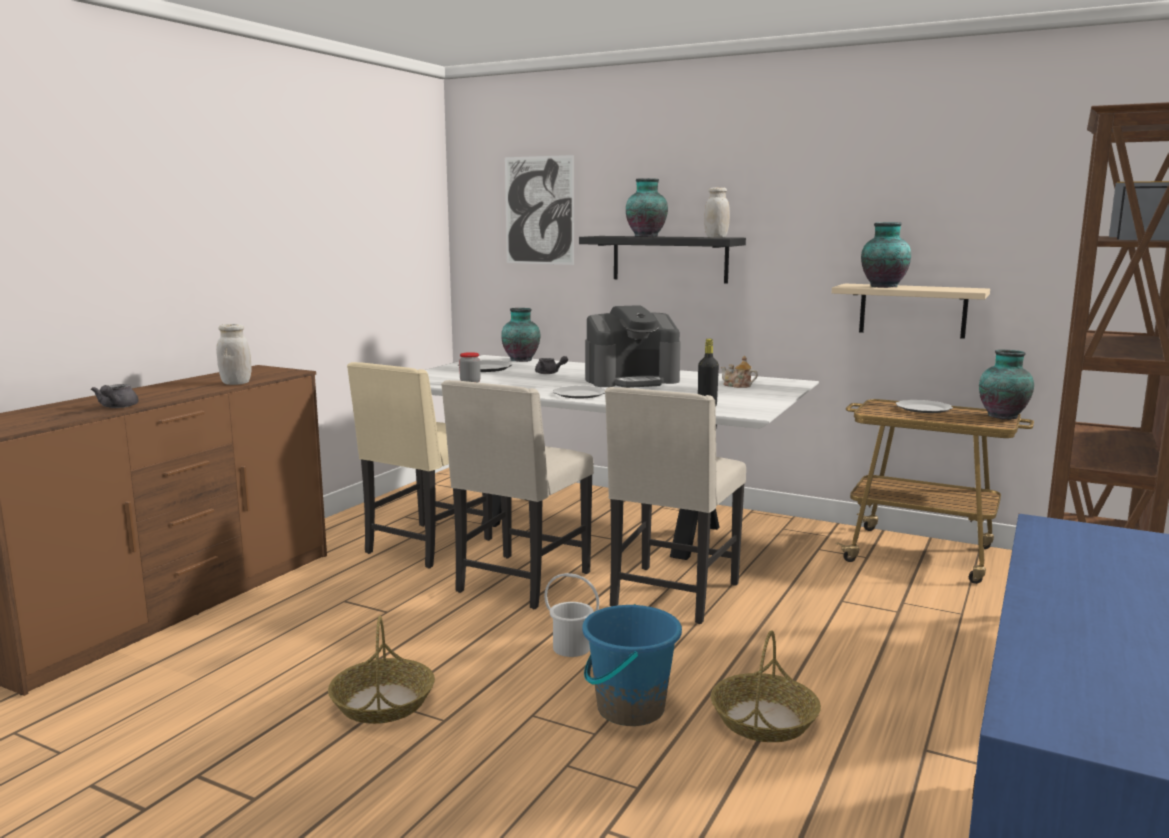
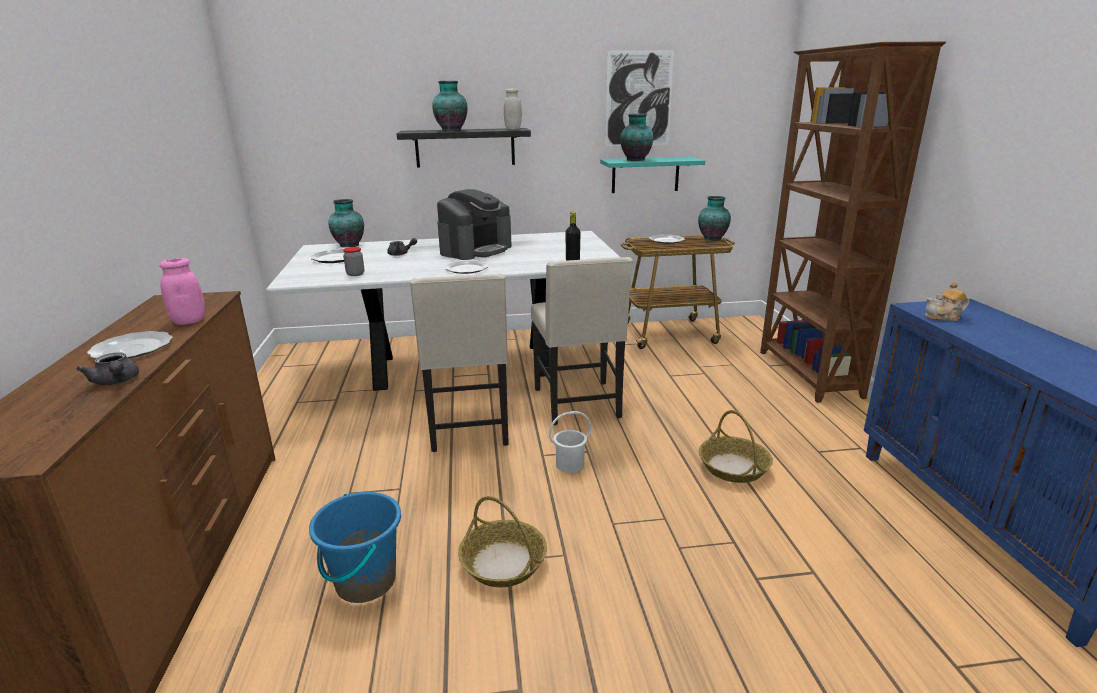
camera: 35 degrees left, 10 degrees up
(167, 392) = (132, 349): none -> plate
(236, 383) = (189, 321): white jar -> pink jar
(426, 547) = (354, 423): beige chair -> none
(539, 210) = (335, 109): picture -> picture (638, 99)
(630, 708) = (660, 492): blue bucket -> blue bucket (365, 582)
(737, 386) = (554, 242): teapot -> teapot (944, 317)
(912, 310) = (645, 174): beige shelf -> turquoise shelf

